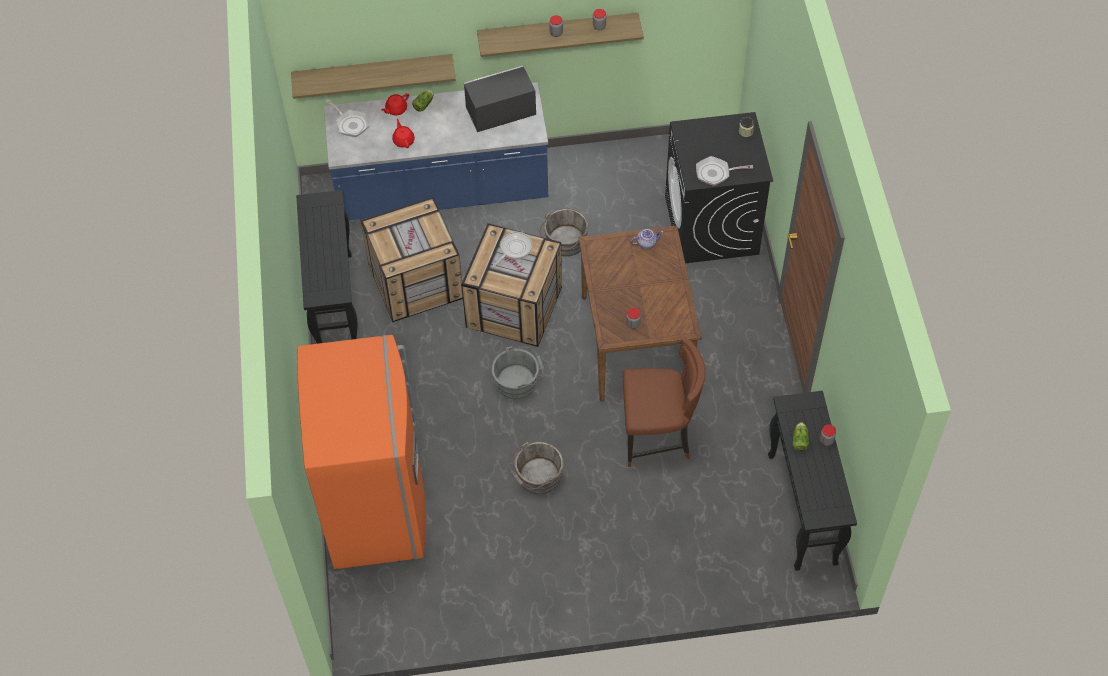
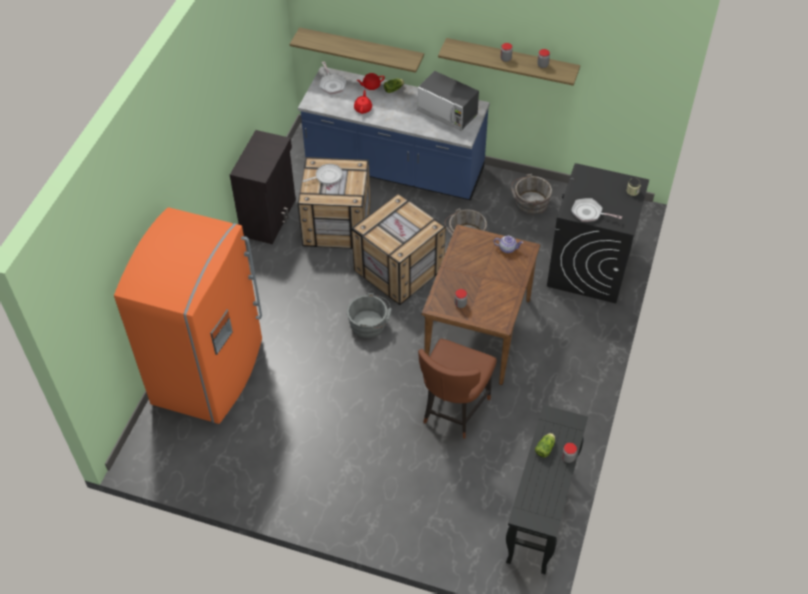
camera: 25 degrees right, 5 degrees down
(335, 303) = (269, 217): black console table -> black cabinet
(500, 112) = (447, 113): microwave -> microwave turned 150 degrees counterclockwise
(514, 249) = (406, 218): frying pan -> frying pan (327, 176)
(537, 477) = (341, 401): grey bucket -> grey bucket (529, 203)
(658, 438) = (453, 410): brown chair -> brown chair turned 90 degrees clockwise

